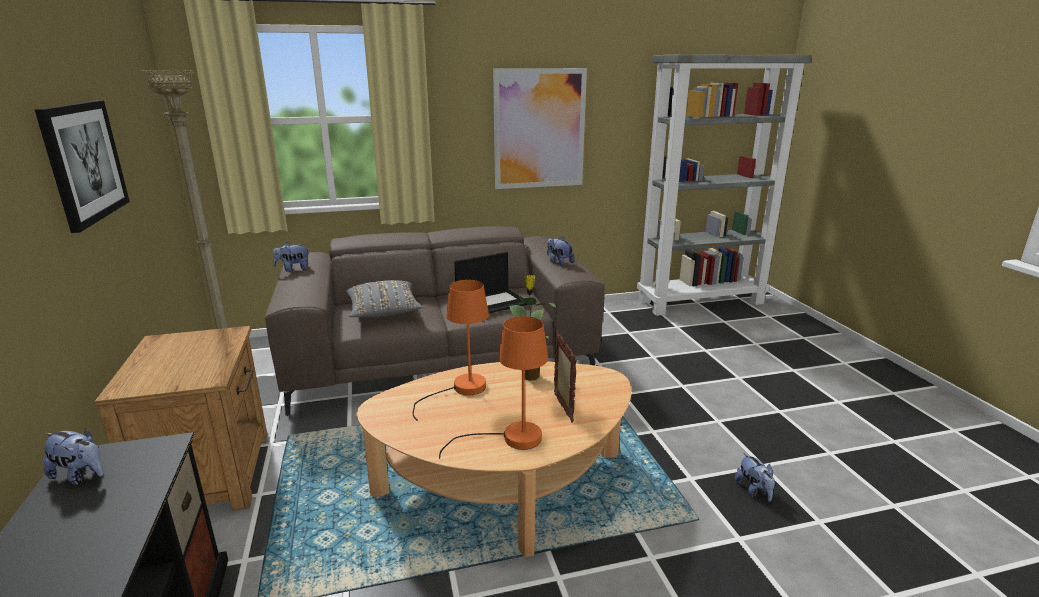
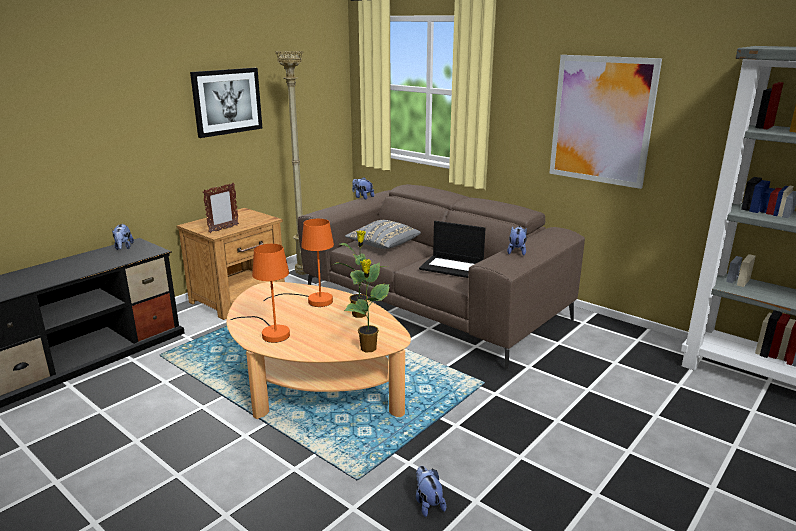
camera: 55 degrees right, 0 degrees up
(563, 408) = (327, 337): picture frame -> picture frame (223, 229)
(612, 394) = (368, 349): none -> potted plant
(754, 491) = (428, 503): plush toy -> plush toy turned 120 degrees clockwise

